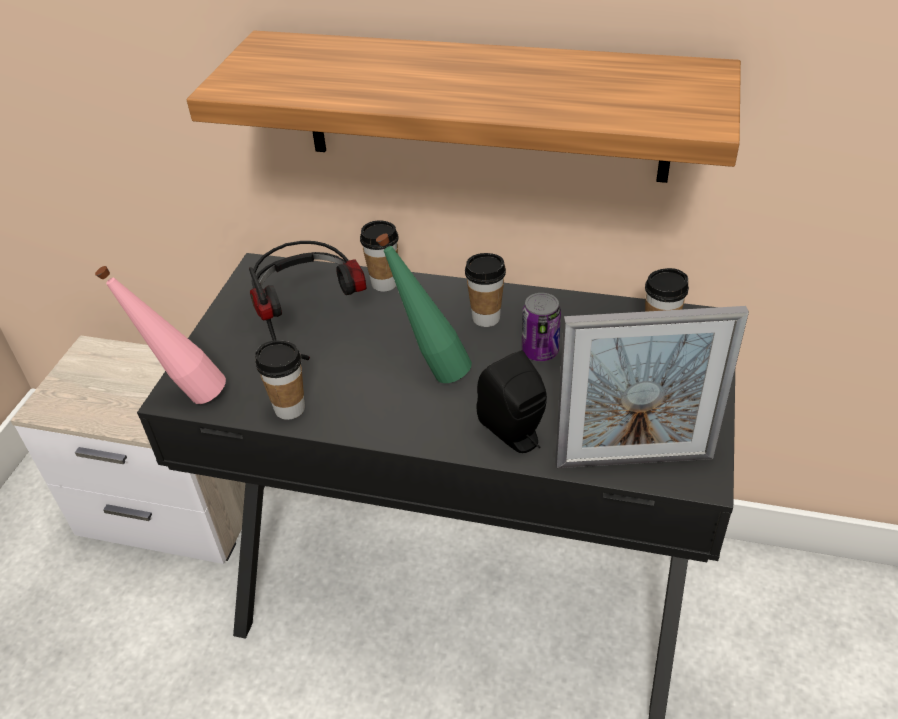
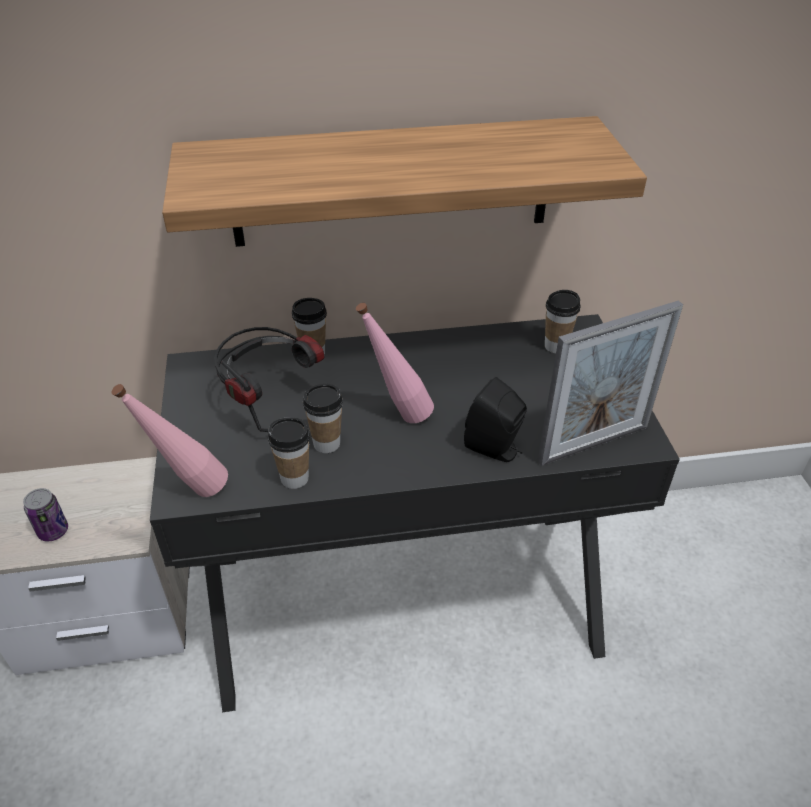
camera: 25 degrees left, 0 degrees up
(431, 371) = (397, 416): green bottle -> pink bottle
(486, 318) = (416, 363): cup -> cup (326, 443)
(540, 351) = (475, 379): can -> can (53, 531)

